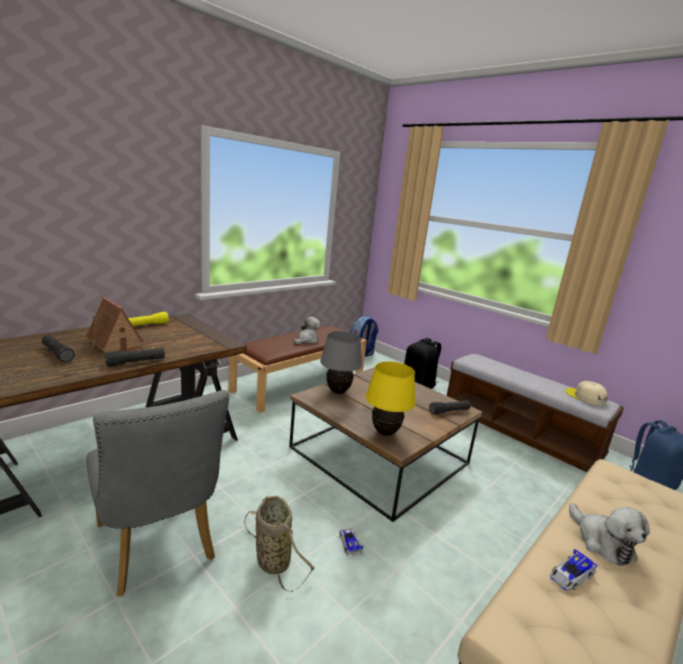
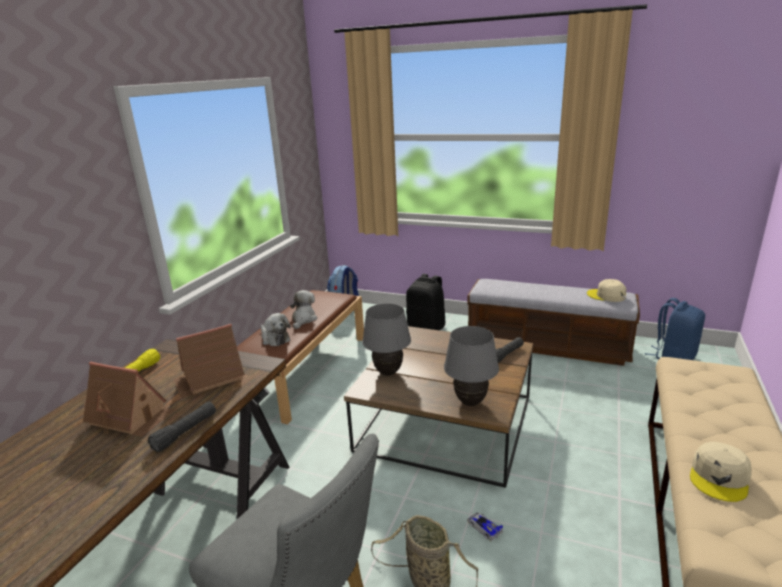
camera: 20 degrees left, 5 degrees up
(57, 354) = (70, 460): black flashlight -> none
(185, 341) = (209, 379): none -> toy house
(385, 433) = (470, 402): yellow table lamp -> grey table lamp
(570, 575) = (719, 477): toy car -> beige cap
(602, 542) = (717, 436): plush toy -> plush toy (274, 339)

